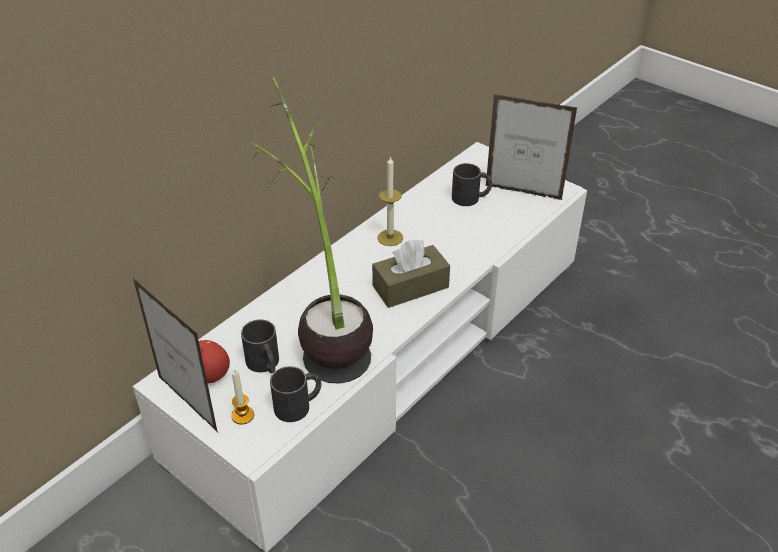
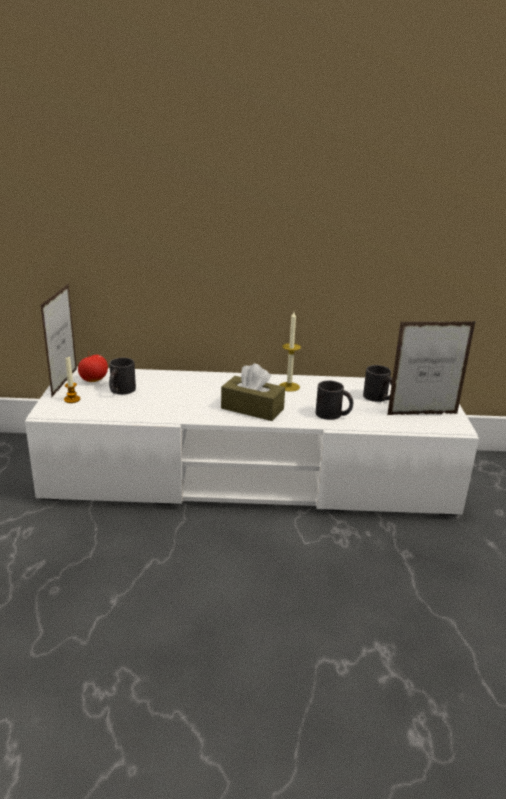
camera: 50 degrees right, 15 degrees down
(298, 405) = (98, 411): black mug -> black mug (333, 414)
(324, 328) = (174, 396): potted plant -> none
(523, 193) = (422, 414): picture frame -> picture frame turned 75 degrees counterclockwise

